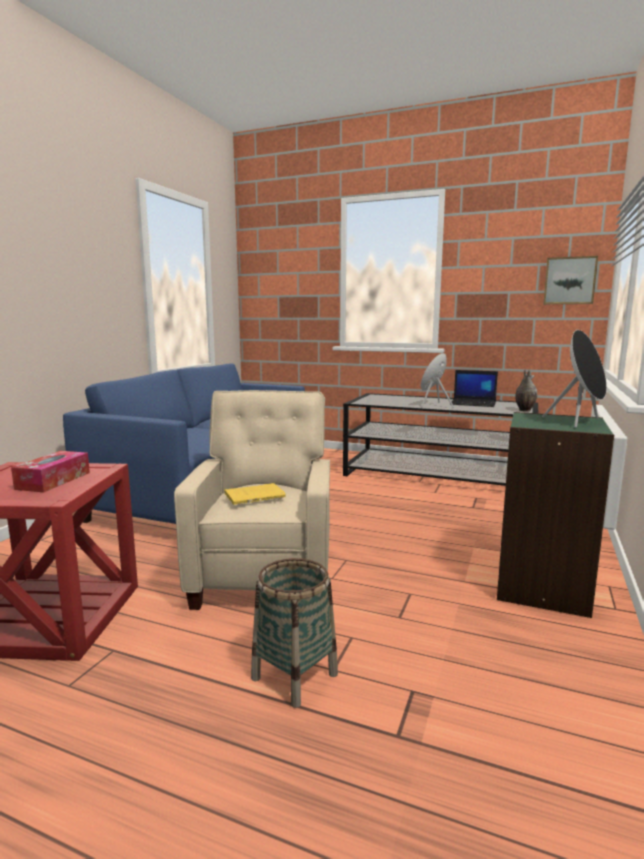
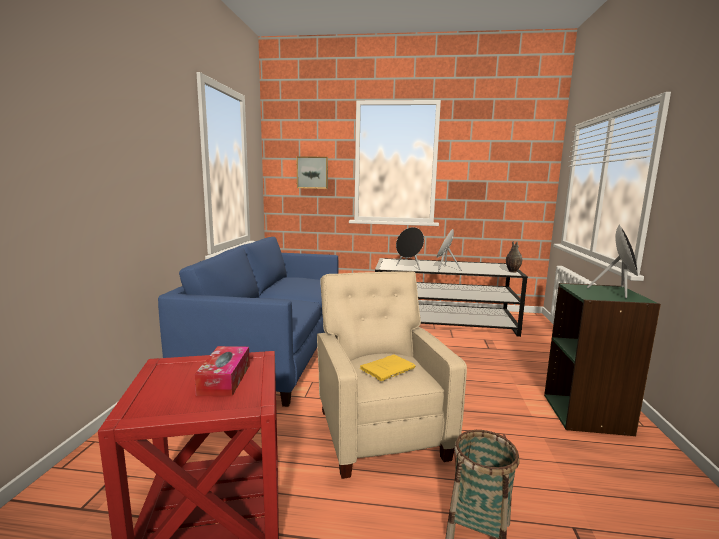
camera: 15 degrees left, 0 degrees up
(390, 403) = (409, 267): none -> black speaker
(473, 403) = (469, 265): laptop -> none
(569, 281) = (530, 174): picture -> picture (312, 172)

